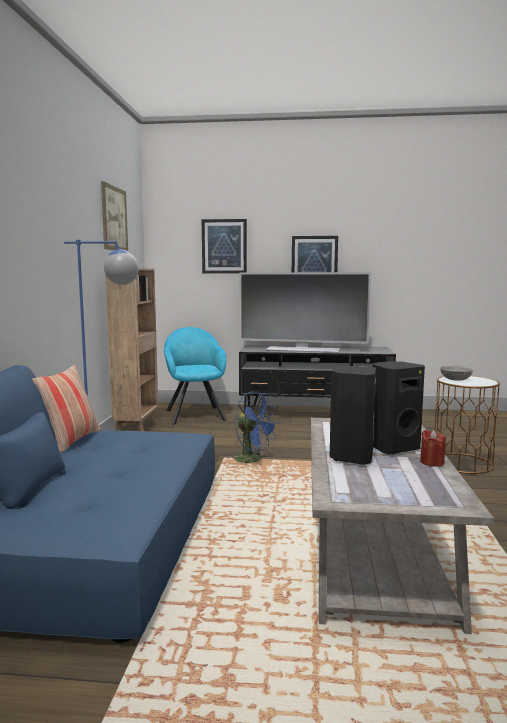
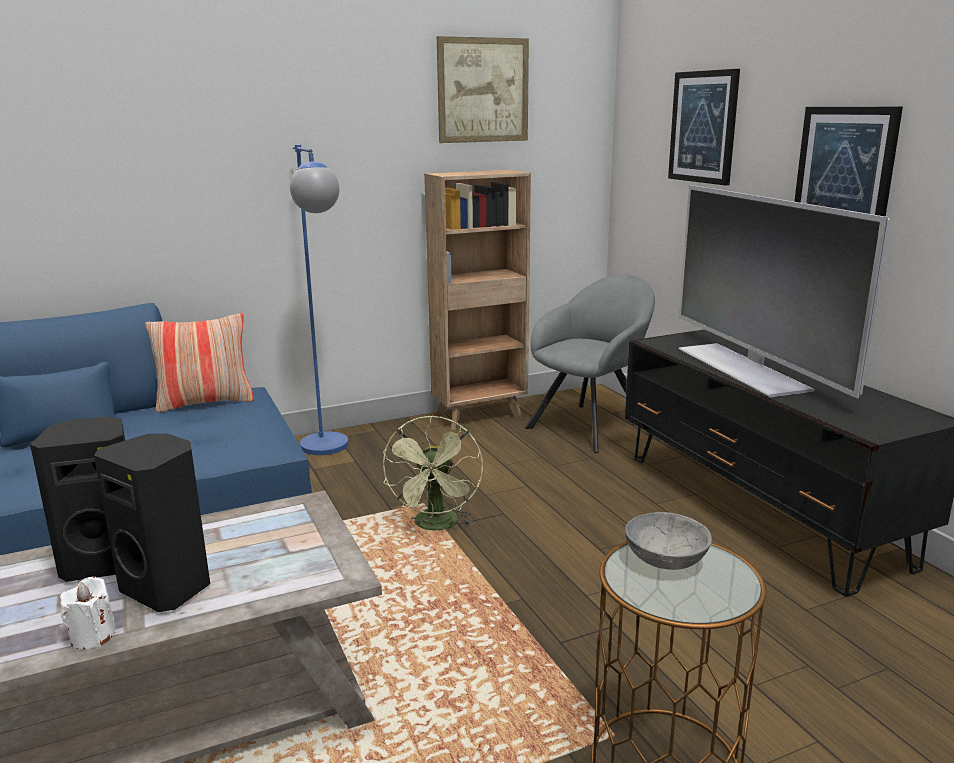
camera: 60 degrees right, 10 degrees up
(195, 414) = (592, 425): turquoise armchair -> grey armchair
(253, 460) = (437, 526): blue fan -> green fan
(432, 462) = (93, 636): red candle -> white candle

